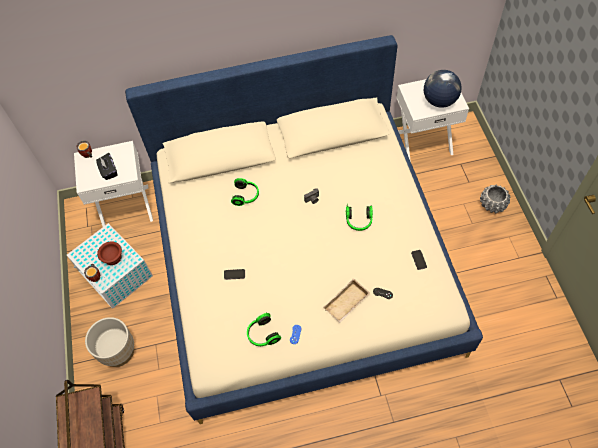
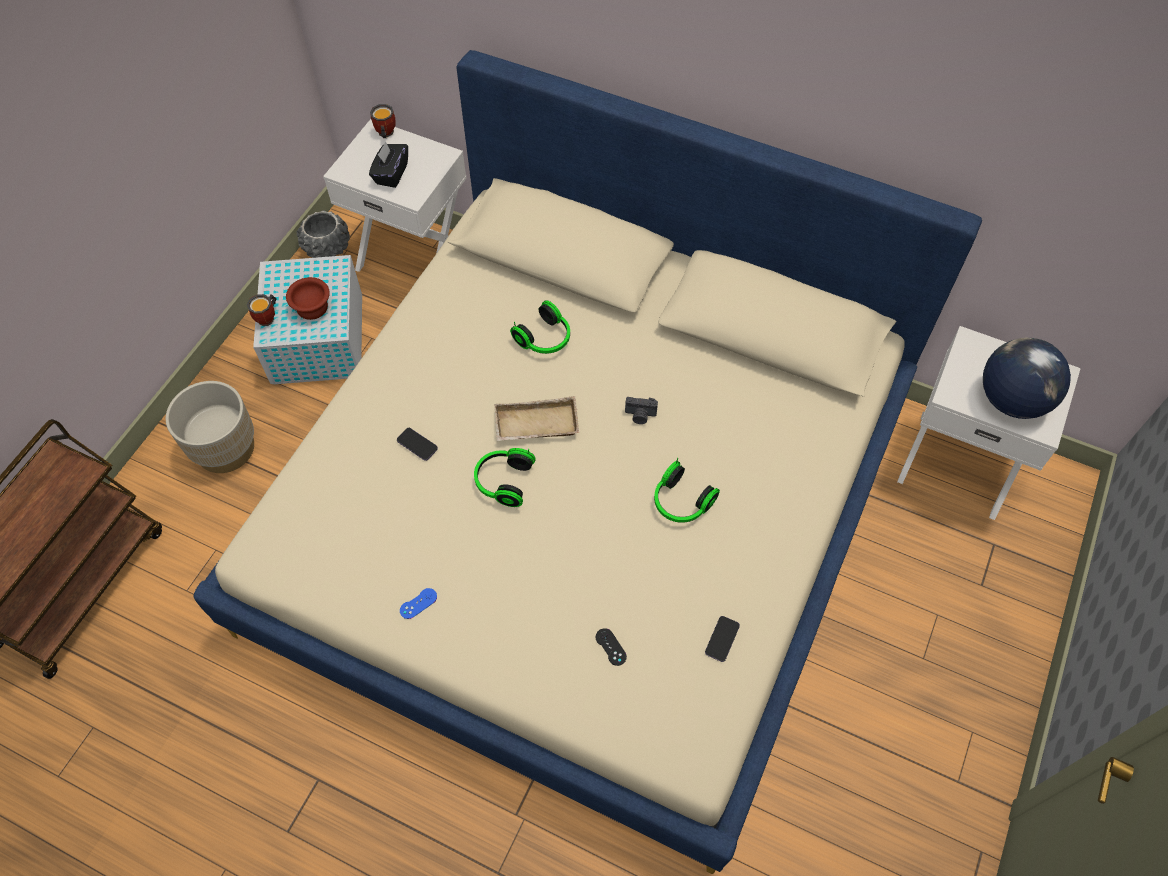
camera: 35 degrees right, 0 degrees up
(262, 334) = (370, 565): headphones -> headphones (503, 481)
(347, 304) = (539, 618): beige tray -> beige tray (535, 426)
(492, 204) = (992, 654): grey planter -> grey planter (327, 248)

